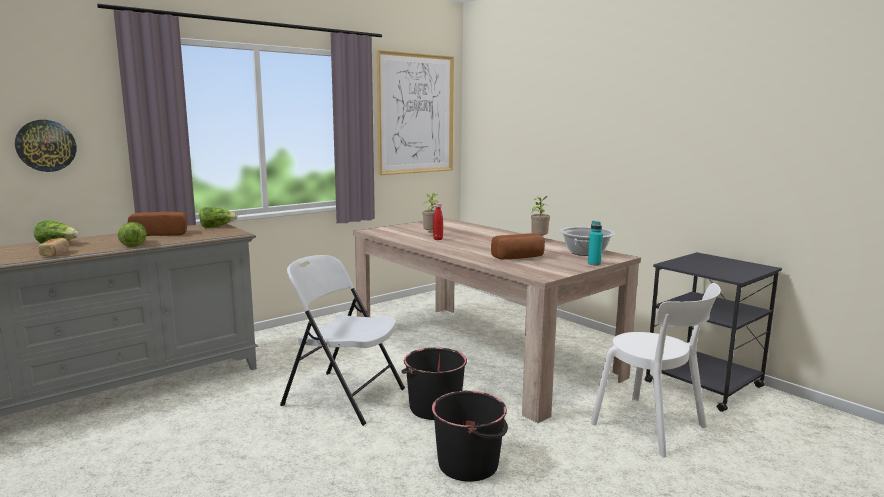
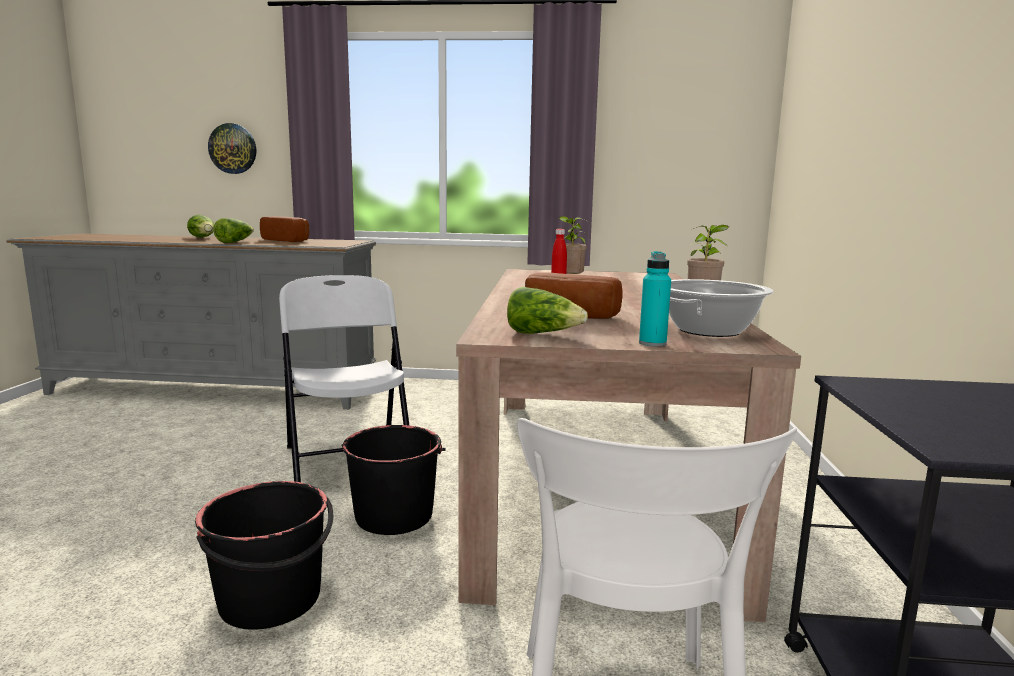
camera: 45 degrees right, 0 degrees up
(56, 254) = (168, 241): bread -> none
(217, 227) = (348, 241): lettuce -> lettuce (542, 334)
(416, 114) = (683, 119): picture -> none

